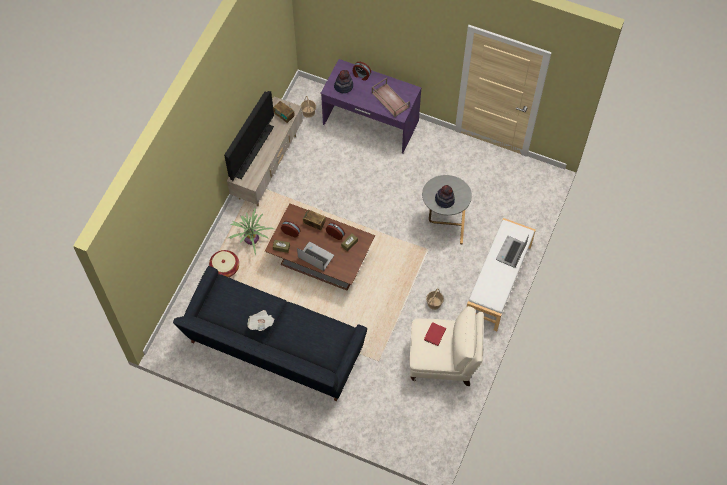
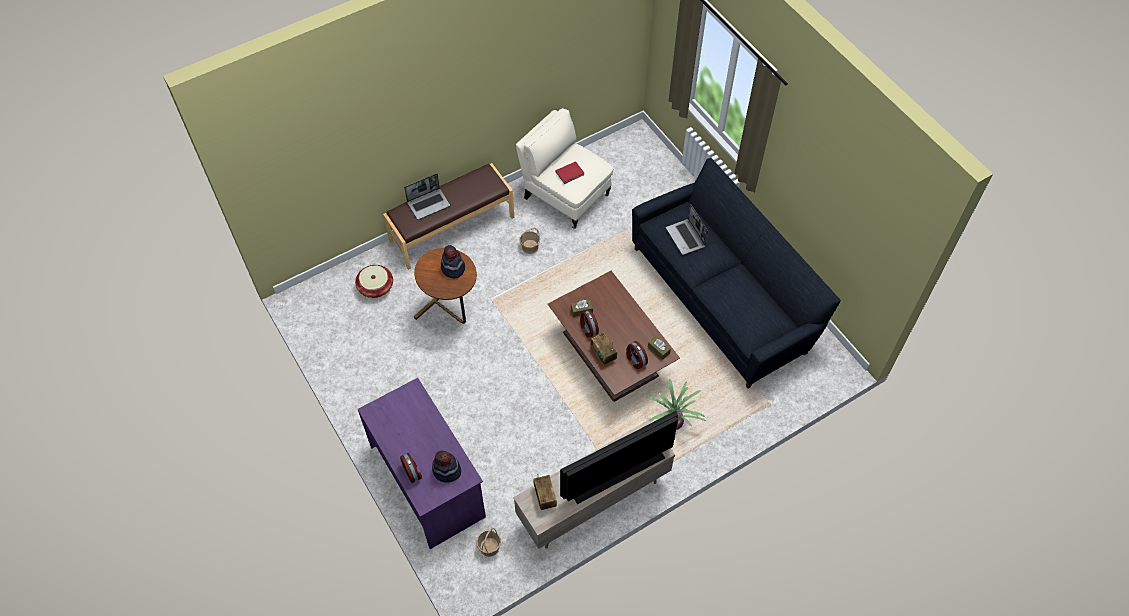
camera: 145 degrees left, 5 degrees down
(225, 268) = (723, 410): basket -> basket (376, 287)
(261, 323) = (736, 275): newspaper -> none
(315, 257) = (628, 318): laptop -> laptop (686, 238)
(389, 100) = (408, 416): brown tray -> none
(444, 223) = (451, 314): grey side table -> brown side table
(498, 282) = (452, 229): white bench -> brown bench

